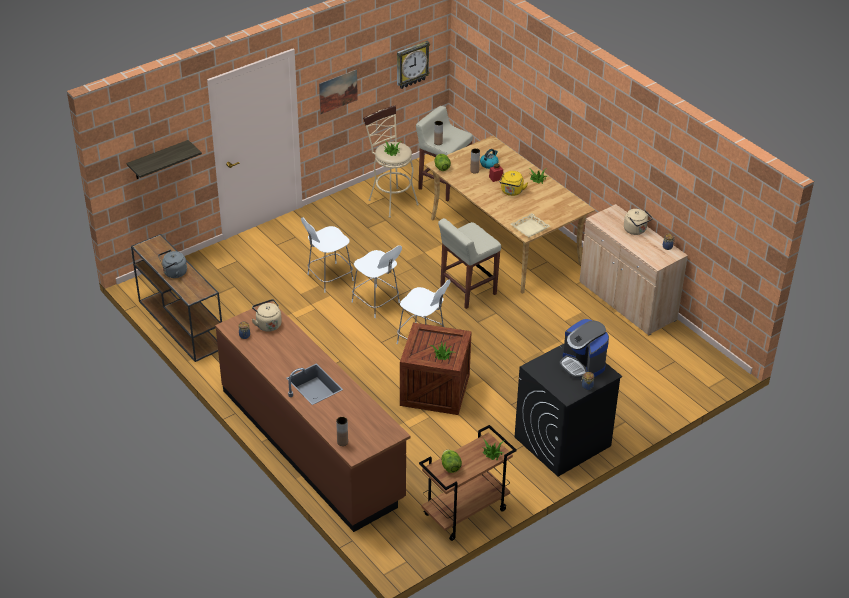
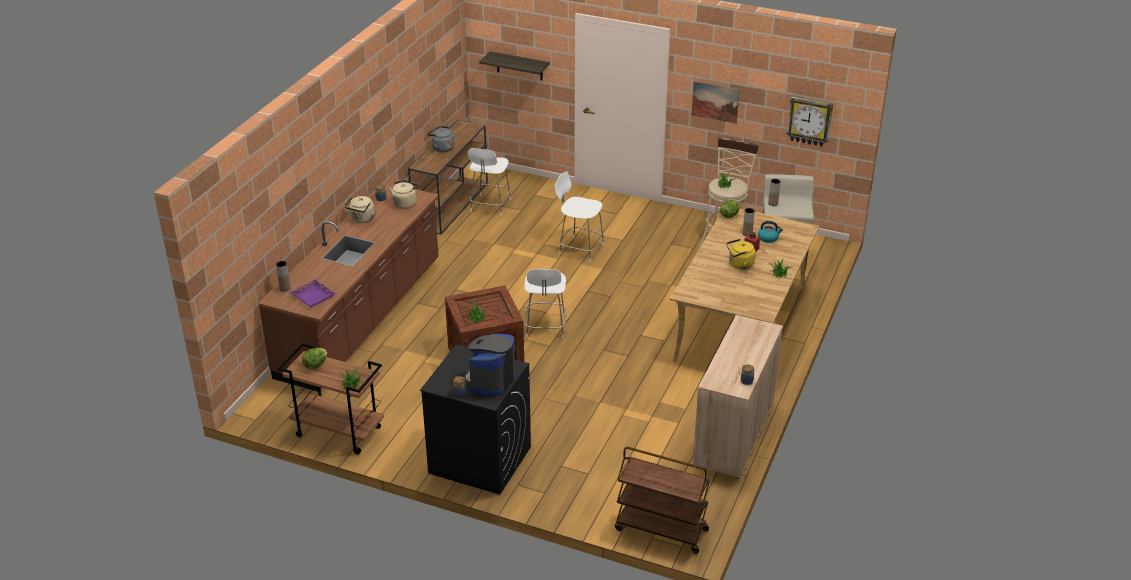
camera: 60 degrees right, 5 degrees down
(371, 429) = (312, 296): none -> purple tray
(376, 303) = (572, 285): white chair -> white chair (490, 206)
(467, 291) = (642, 328): beige stool -> none
(530, 228) = (694, 293): beige tray -> none
(636, 230) = (751, 352): beige kettle -> beige kettle (362, 219)
(703, 380) = (660, 530): none -> brown cart

